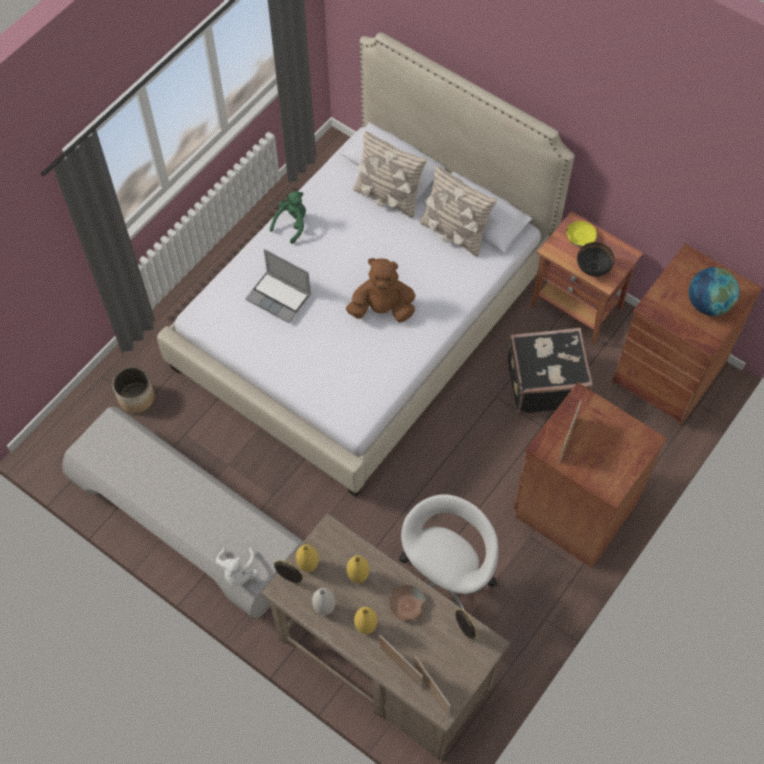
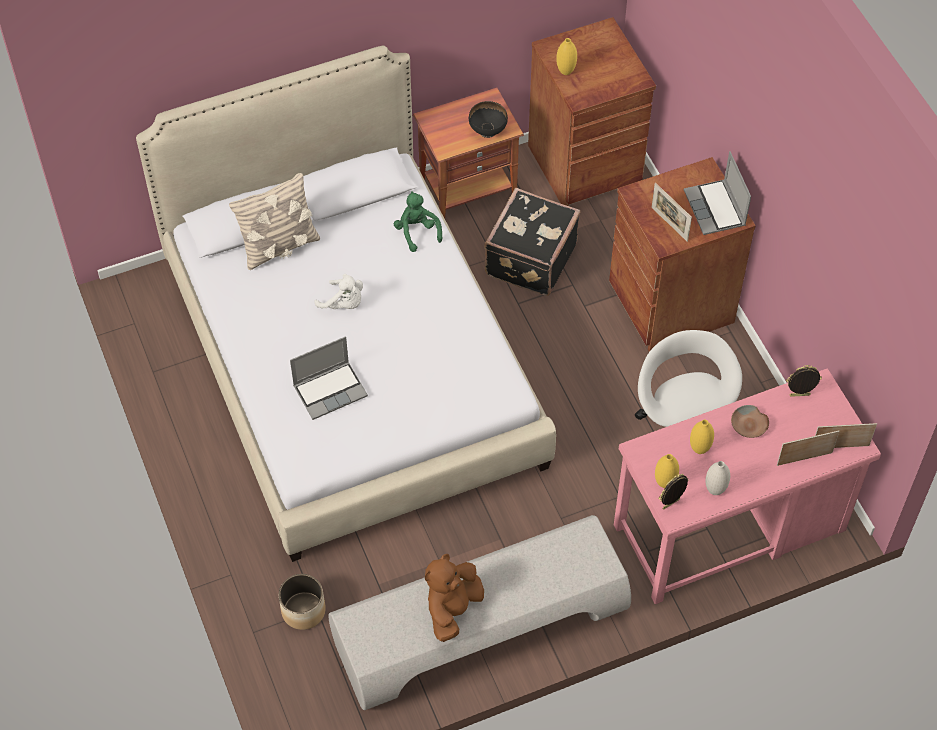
camera: 60 degrees left, 5 degrees down
(238, 572) = (594, 580): white plush toy -> white plush toy (343, 303)
(292, 224) = (250, 340): green plush toy -> green plush toy (417, 232)
(366, 627) = (752, 467): yellow vase -> yellow vase (565, 71)
(382, 309) = (405, 314): brown plush toy -> brown plush toy (452, 609)
(383, 663) = (729, 529): brown desk -> pink desk
(454, 233) = (362, 216): beige pillow -> none
(580, 237) = (447, 121): yellow bowl -> none
(610, 468) = (715, 209): none -> laptop
(708, 304) = (604, 60): globe -> none

